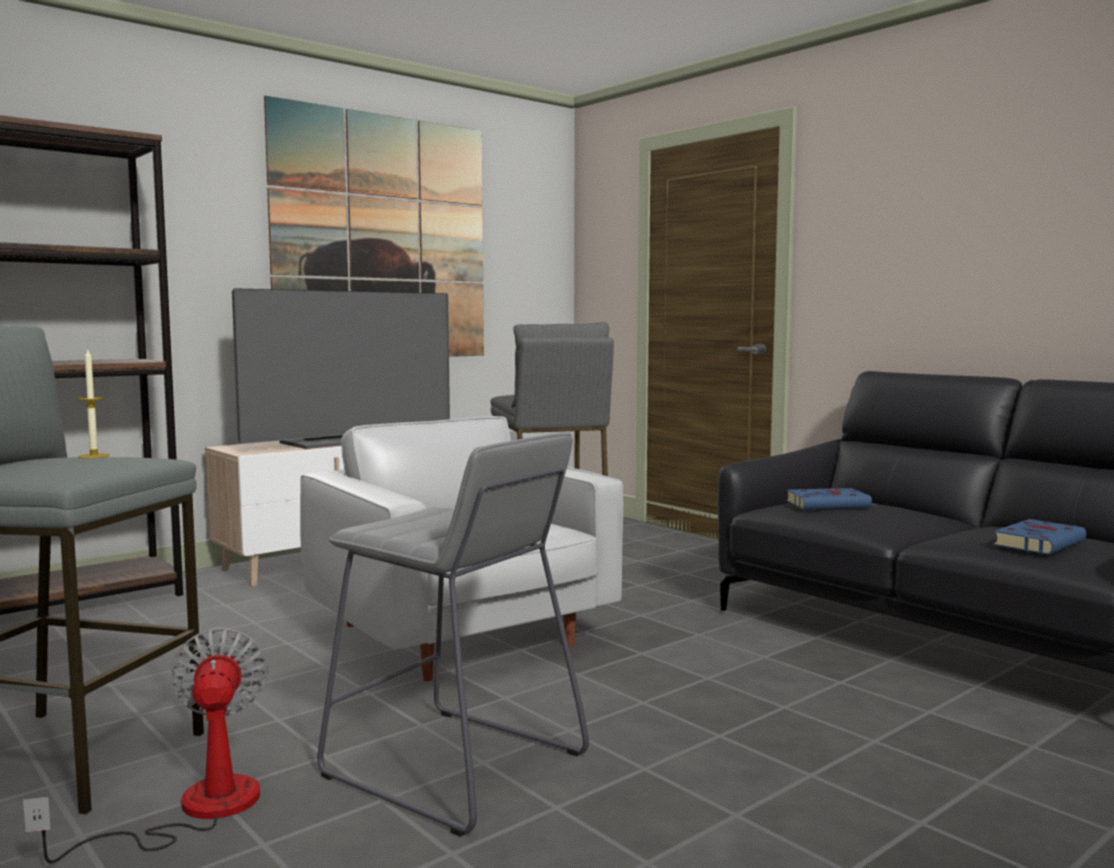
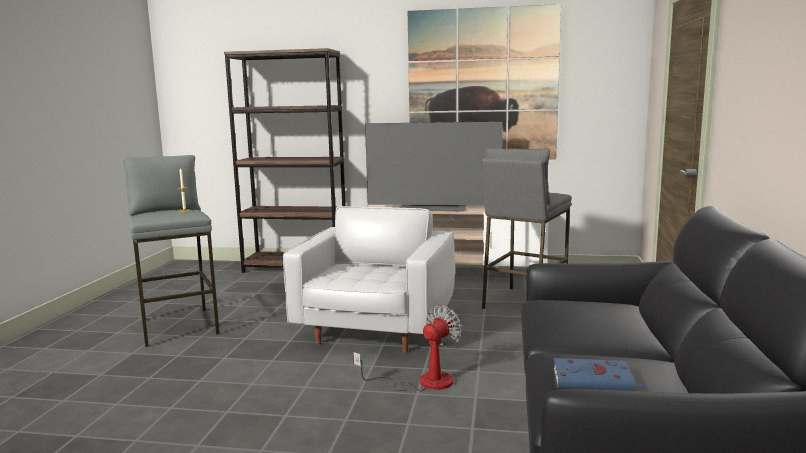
camera: 50 degrees right, 5 degrees up
(193, 811) = (161, 358): fan -> fan (423, 382)
(454, 766) = (241, 380): grey stool -> none
(830, 504) = (579, 309): blue book -> none

